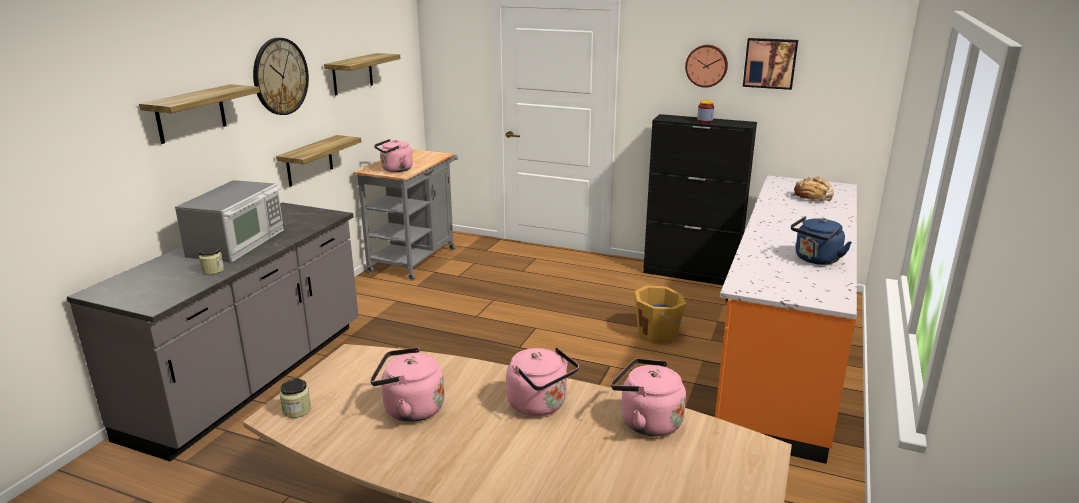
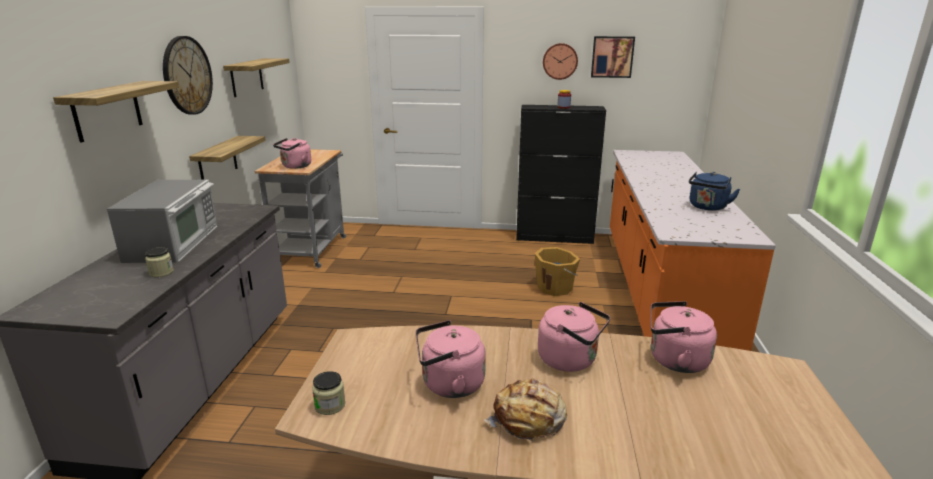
camera: 15 degrees left, 0 degrees up
(812, 197) = (661, 163): bread -> bread (529, 420)

